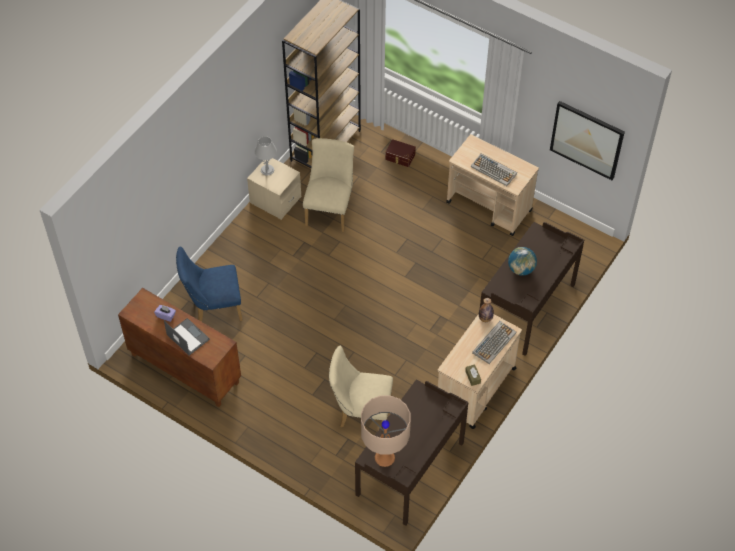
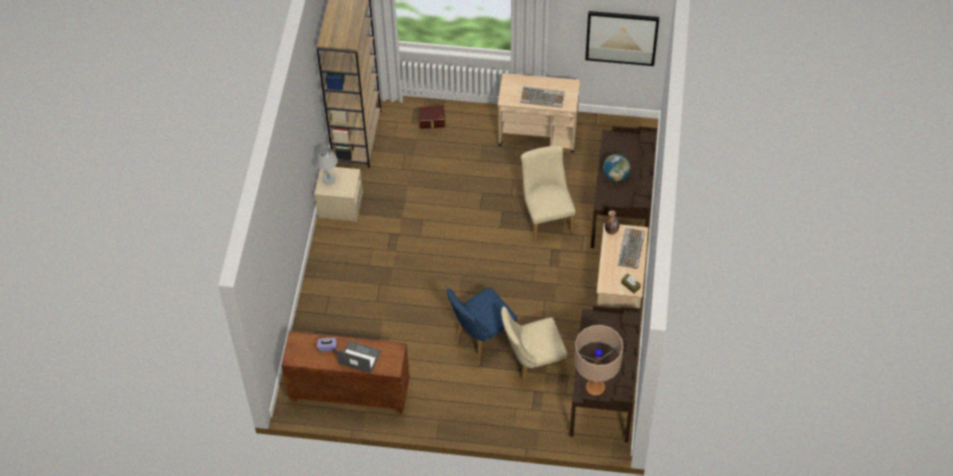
camera: 25 degrees left, 0 degrees up
(213, 308) = (342, 327): blue chair -> blue chair (481, 337)
(330, 209) = (396, 194): beige chair -> beige chair (546, 216)

